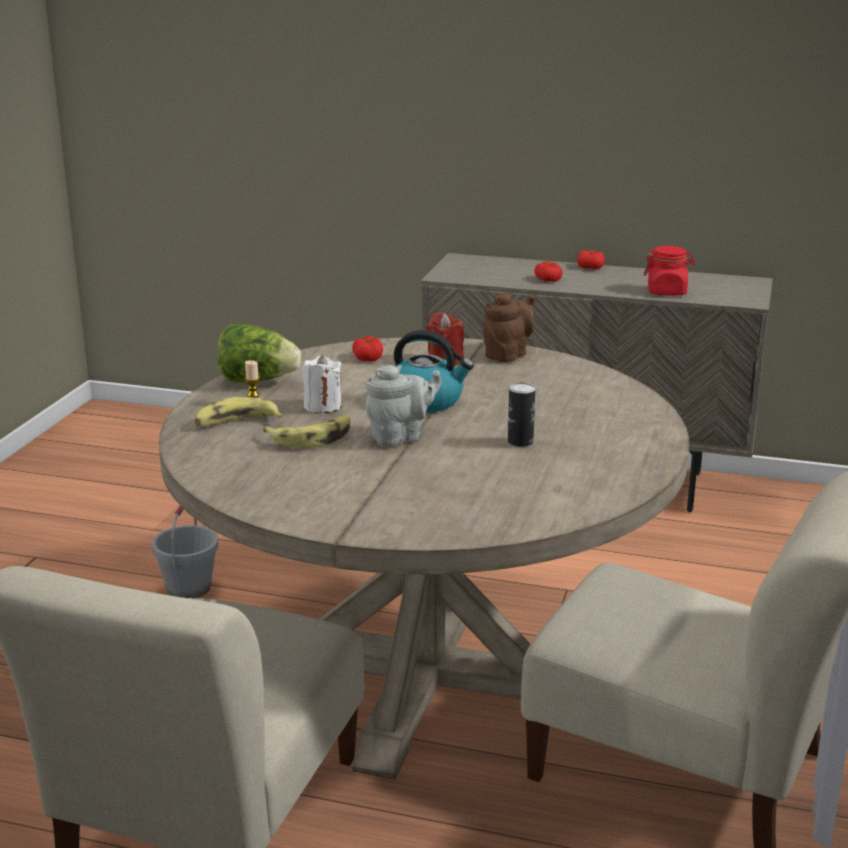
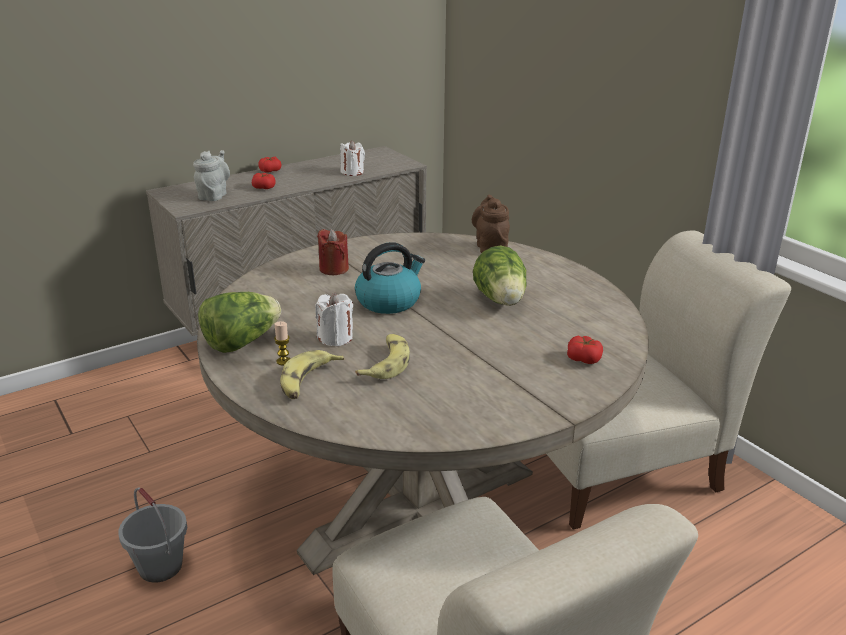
camera: 50 degrees left, 5 degrees up
(368, 358) = (278, 289): tomato -> tomato (583, 358)
(400, 437) = (434, 333): grey teapot -> grey teapot (214, 195)
(508, 354) = (360, 248): brown teapot -> brown teapot (490, 247)
(520, 442) = (501, 301): can -> lettuce
(667, 292) = (352, 172): red jar -> white candle

